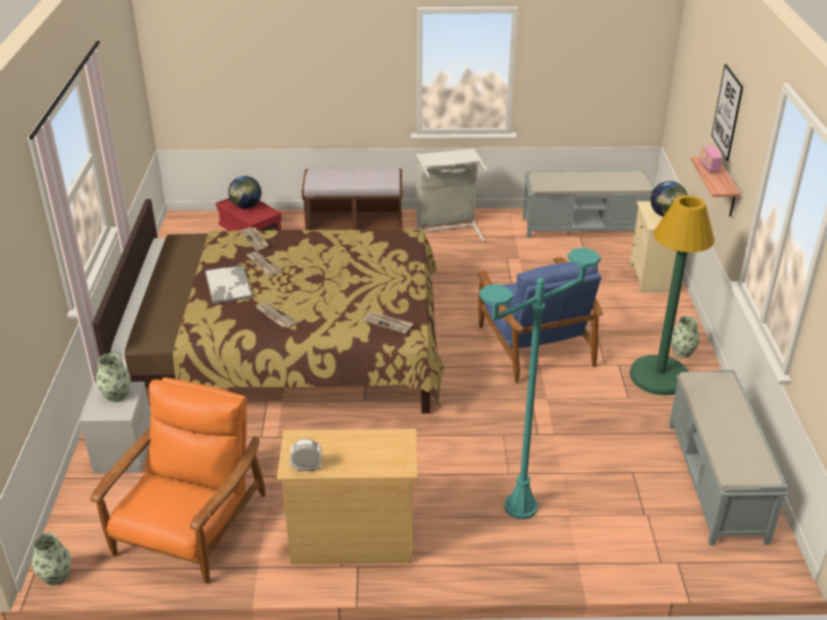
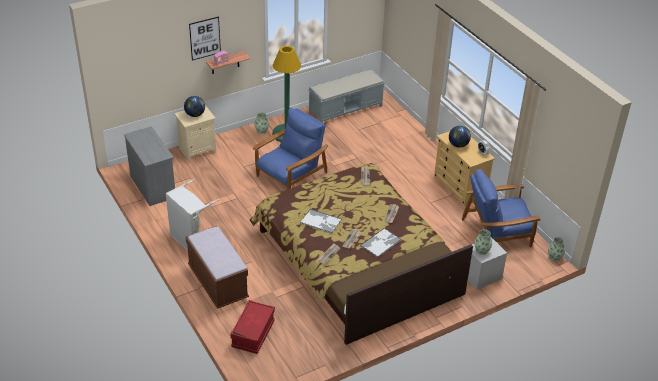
camera: 120 degrees left, 5 degrees up
(190, 526) = (497, 233): orange armchair -> blue armchair
(246, 206) = (250, 323): globe -> globe (458, 145)
(324, 252) = (321, 222): none -> tray
(521, 507) = (403, 151): turquoise floor lamp -> none
(584, 227) = (152, 186): grey bench -> grey dresser

